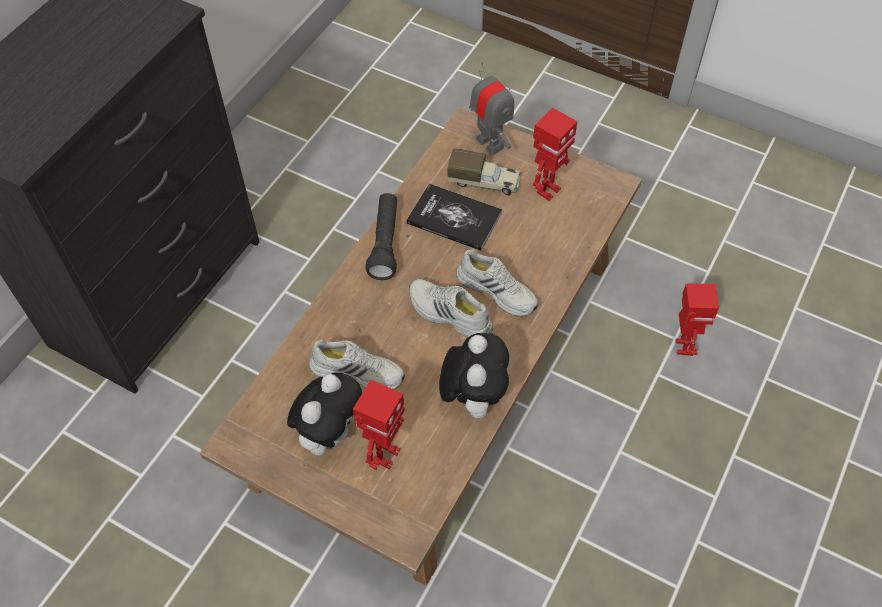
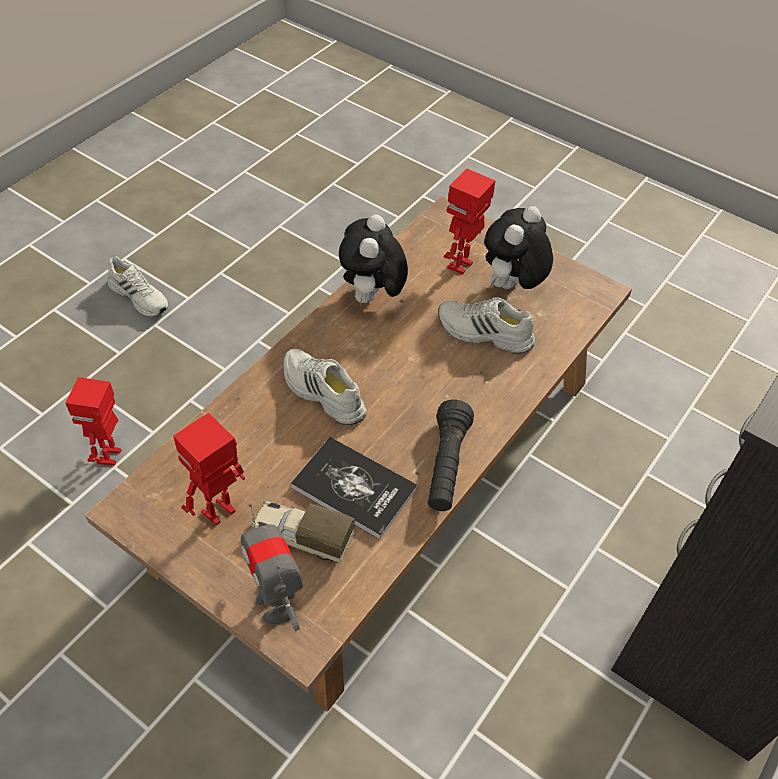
camera: 175 degrees left, 5 degrees down
(448, 314) = (382, 374): white shoe -> white shoe (140, 296)

